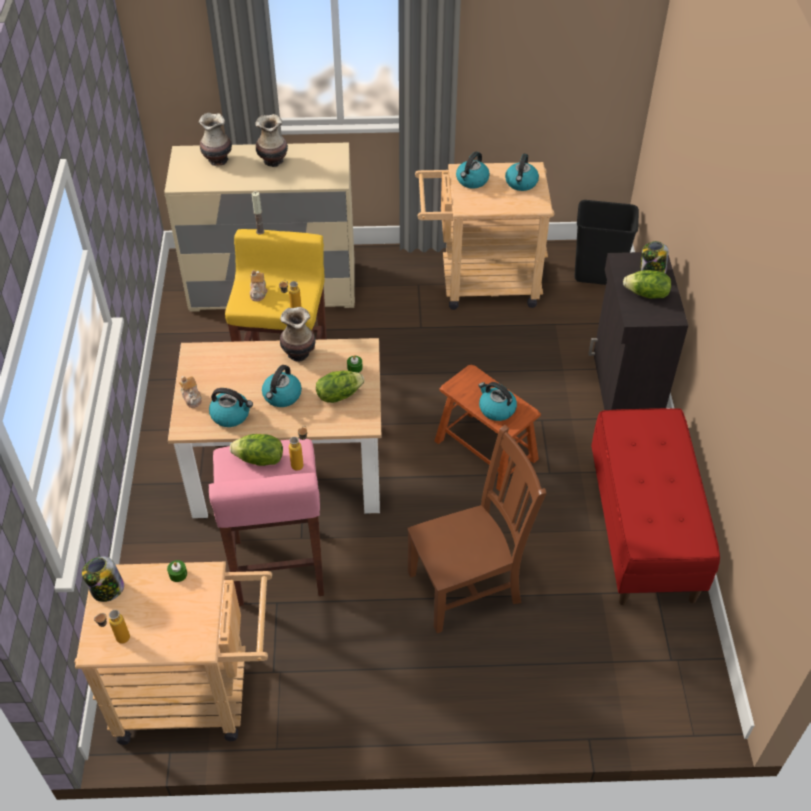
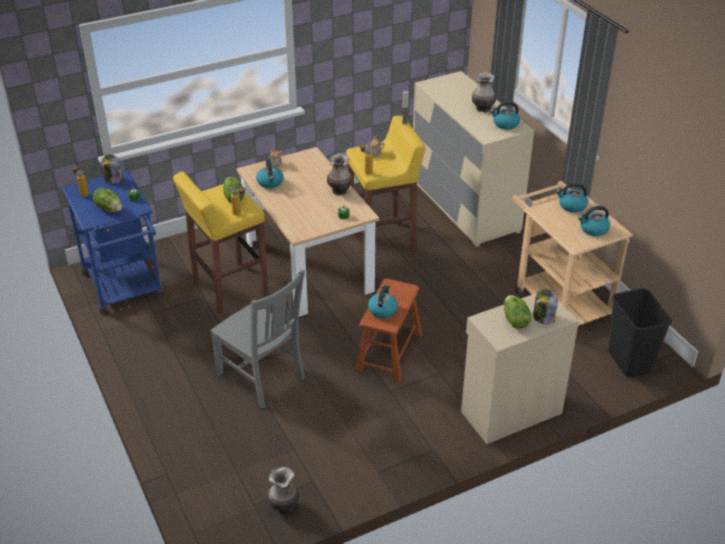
camera: 65 degrees right, 10 degrees down
(196, 694) = (125, 288): beige cart -> blue cart
(217, 160) = (463, 89): vase -> vase (283, 506)
(278, 569) = (229, 289): pink stool -> yellow stool
(282, 396) = (298, 196): kettle -> kettle (505, 124)
(339, 394) = (315, 217): lettuce -> lettuce (109, 208)
(468, 586) = (262, 377): brown chair -> grey chair
(624, 388) = (510, 411): black cabinet -> beige cabinet
(643, 530) = (368, 459): red bench -> none

